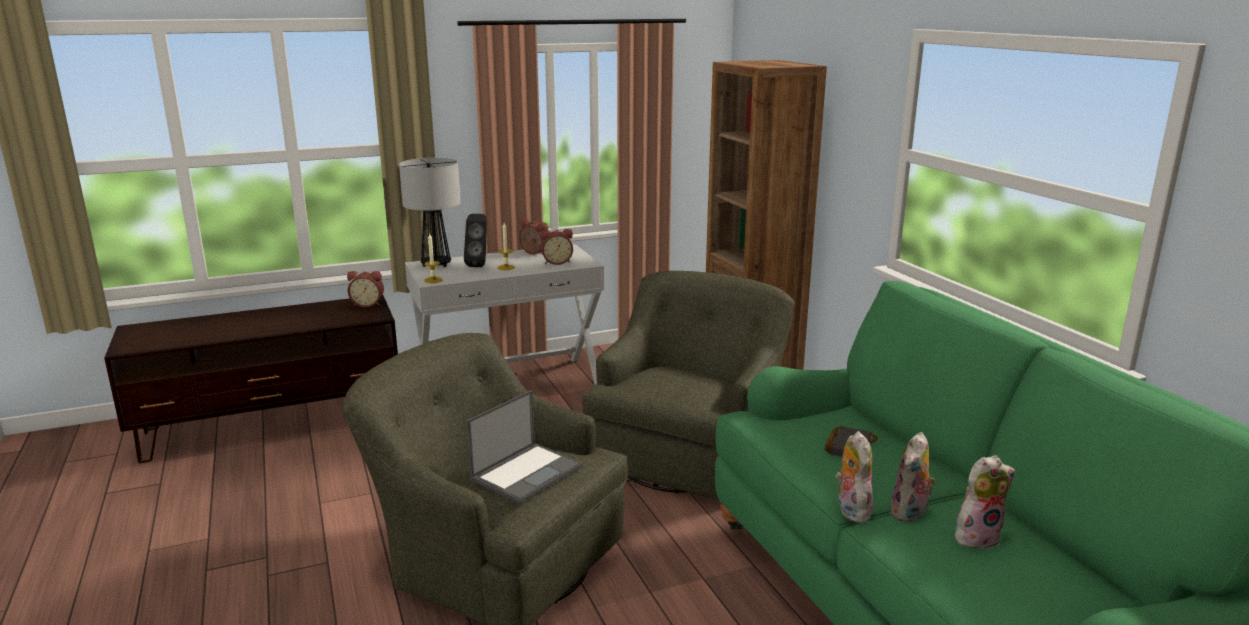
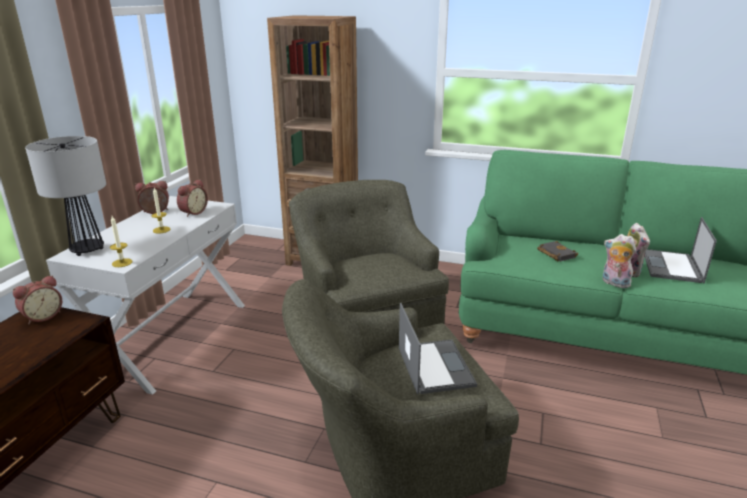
camera: 50 degrees left, 5 degrees up
(479, 265) = (131, 236): black speaker -> none
(976, 536) = (672, 267): plush toy -> laptop

